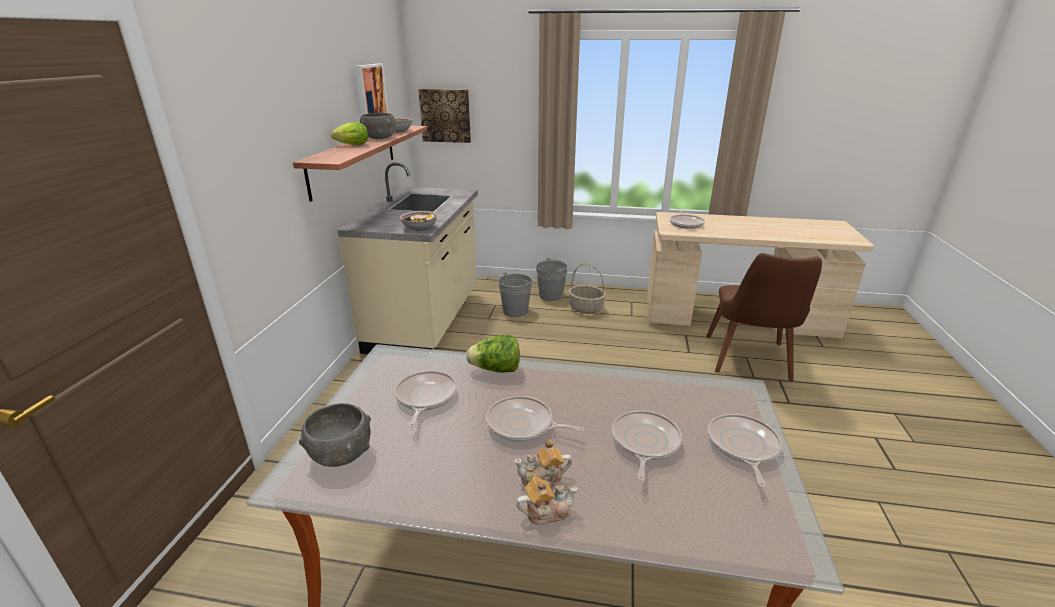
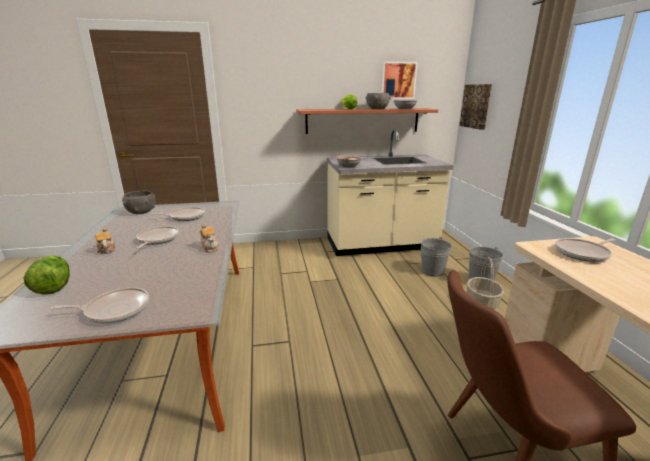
camera: 70 degrees right, 5 degrees down
(496, 369) = (216, 226): lettuce -> lettuce (54, 286)
(546, 512) = (80, 253): teapot -> teapot (210, 247)
(644, 443) = (130, 273): frying pan -> none

